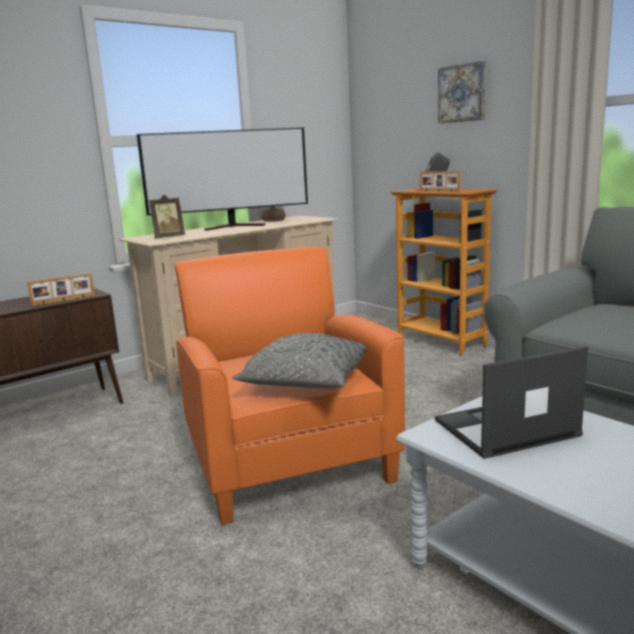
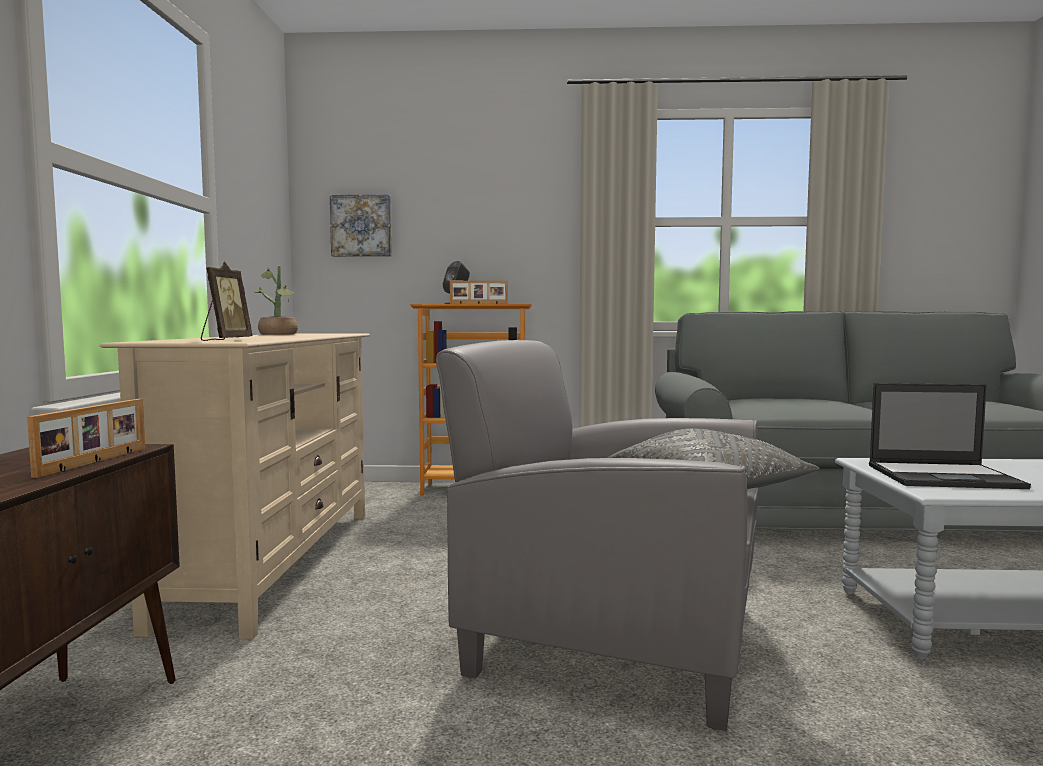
camera: 50 degrees left, 10 degrees down
(235, 226) = (262, 336): television -> none
(287, 460) = (611, 637): orange armchair -> grey armchair
(462, 93) = (480, 199): picture -> picture (361, 226)
(504, 428) = (945, 476): laptop -> laptop turned 105 degrees counterclockwise

